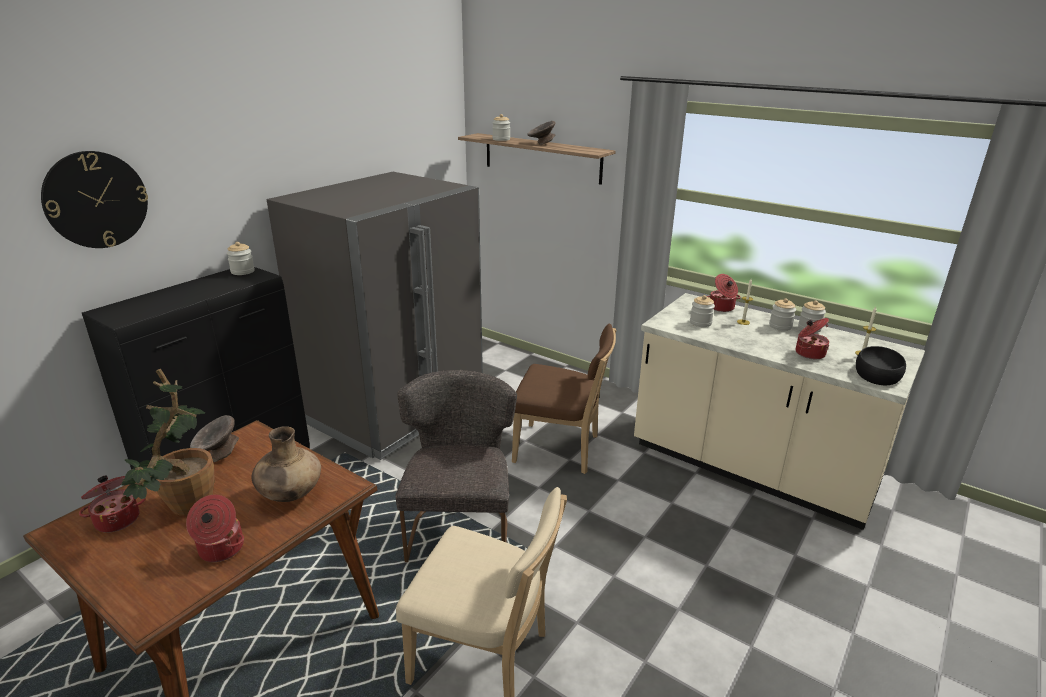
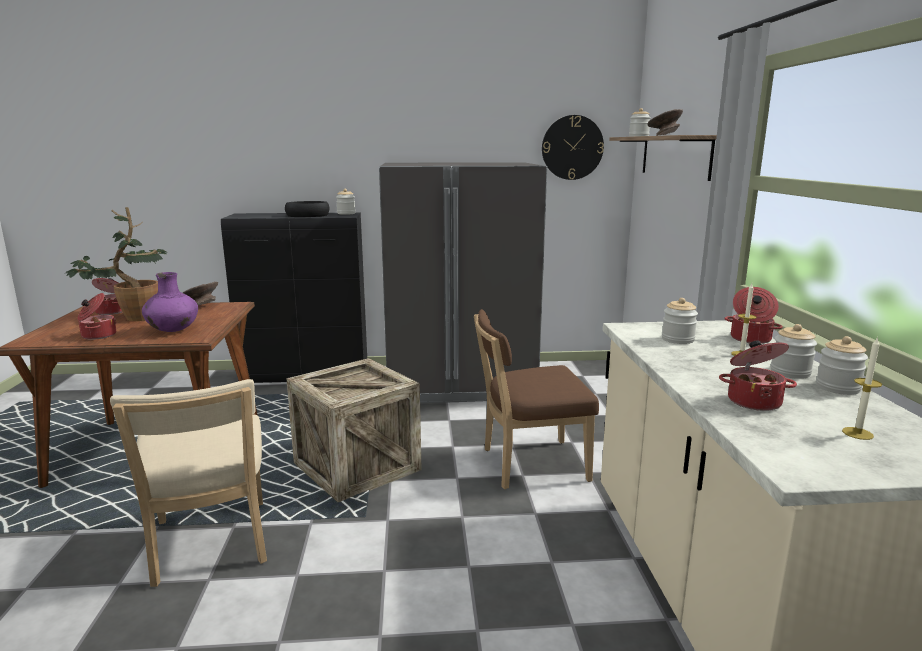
camera: 50 degrees right, 10 degrees down
(96, 200) = (257, 139): wall clock -> wall clock (572, 147)
(290, 494) = (173, 330): brown vase -> purple vase
(460, 526) = (357, 466): grey chair -> crate
(561, 450) = (529, 465): brown chair -> brown chair turned 105 degrees clockwise
(878, 373) = (817, 455): black bowl -> black bowl (307, 215)

